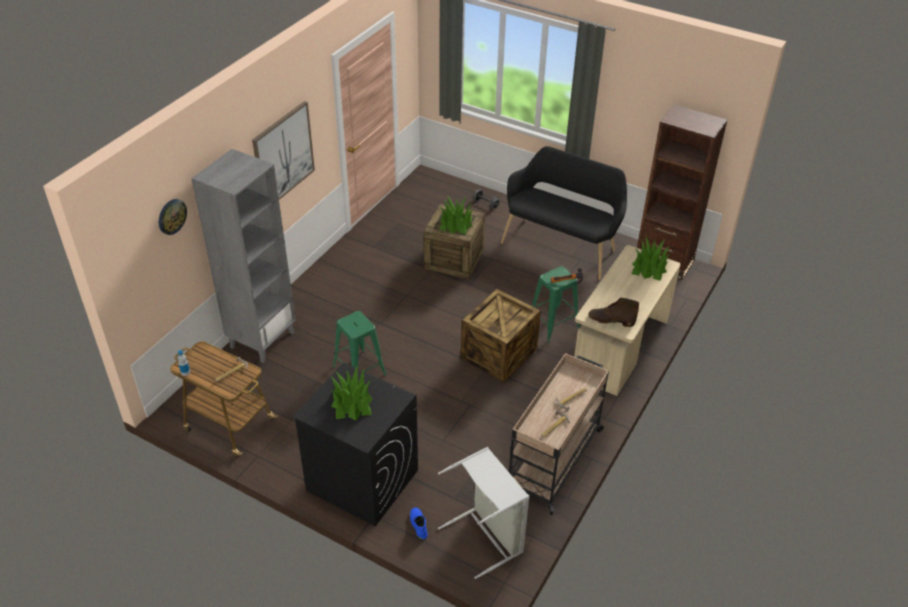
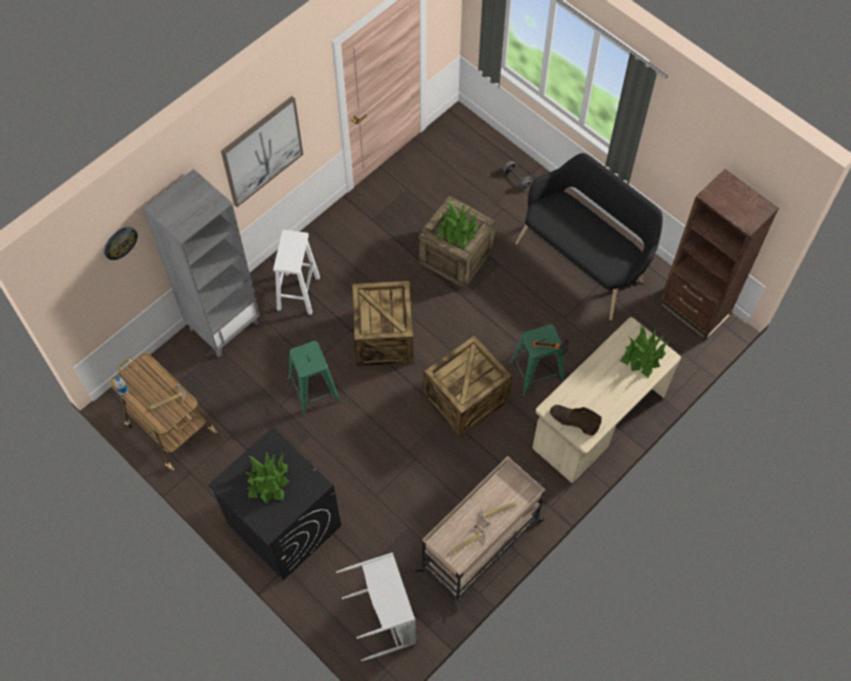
camera: 15 degrees right, 20 degrees up
(324, 305) = (298, 292): none -> white stool
(409, 323) = (382, 336): none -> crate
(418, 525) = (324, 588): blue boot -> none

